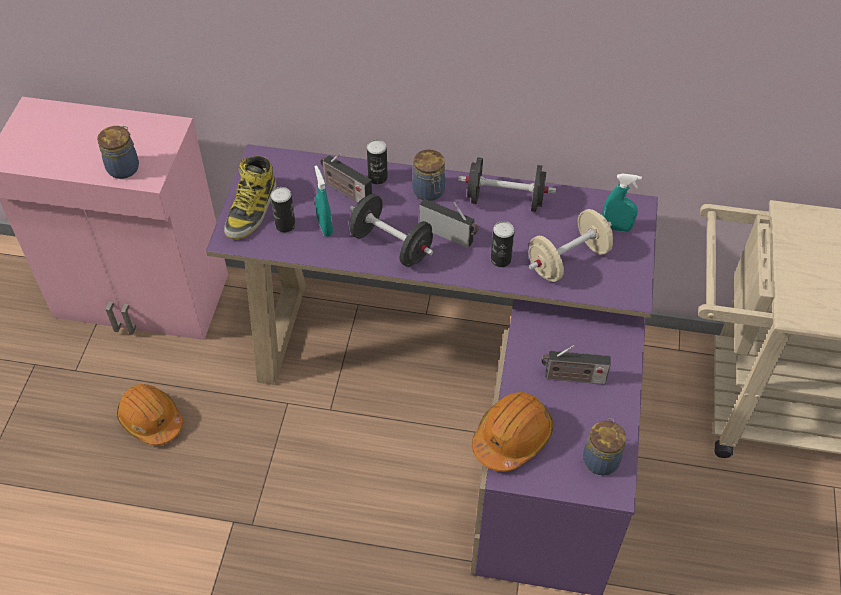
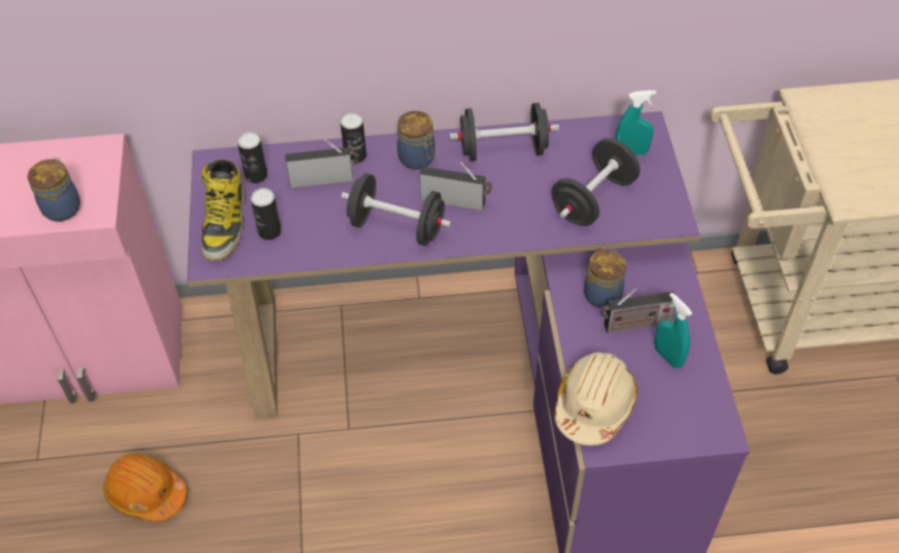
camera: 15 degrees left, 0 degrees up
(325, 227) = (315, 223): turquoise spray bottle -> turquoise spray bottle (668, 356)
(345, 191) = (324, 179): radio -> radio turned 150 degrees clockwise
(500, 259) = (522, 215): can -> can (256, 175)
(512, 437) = (594, 405): orange hard hat -> beige hard hat
(568, 260) = (593, 199): beige dumbbell -> black dumbbell
(601, 459) = (695, 403): jar -> jar (602, 293)

